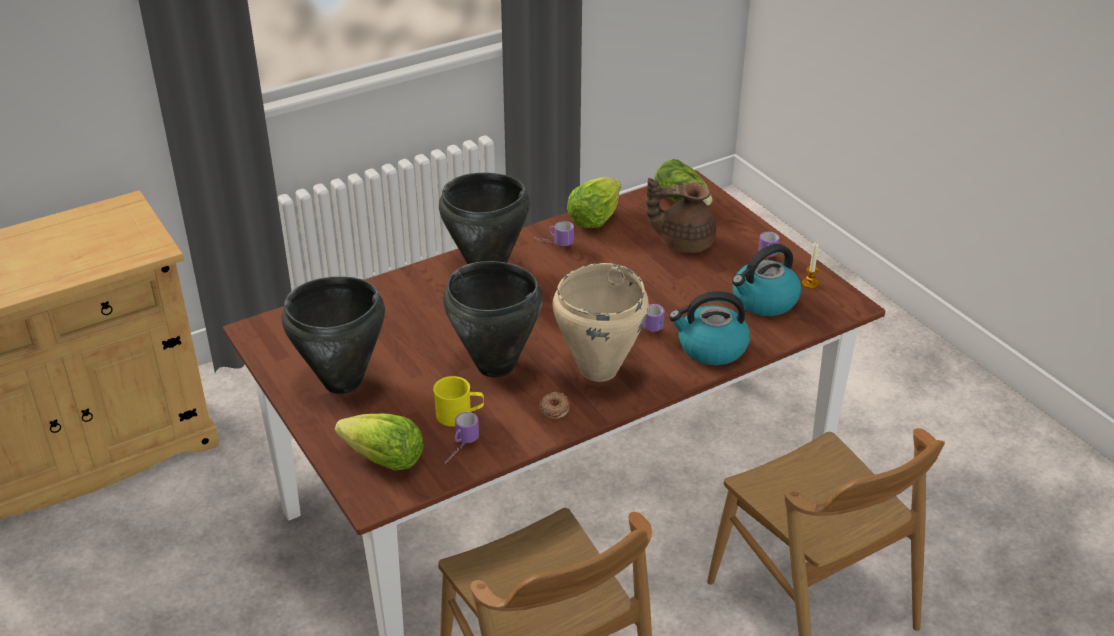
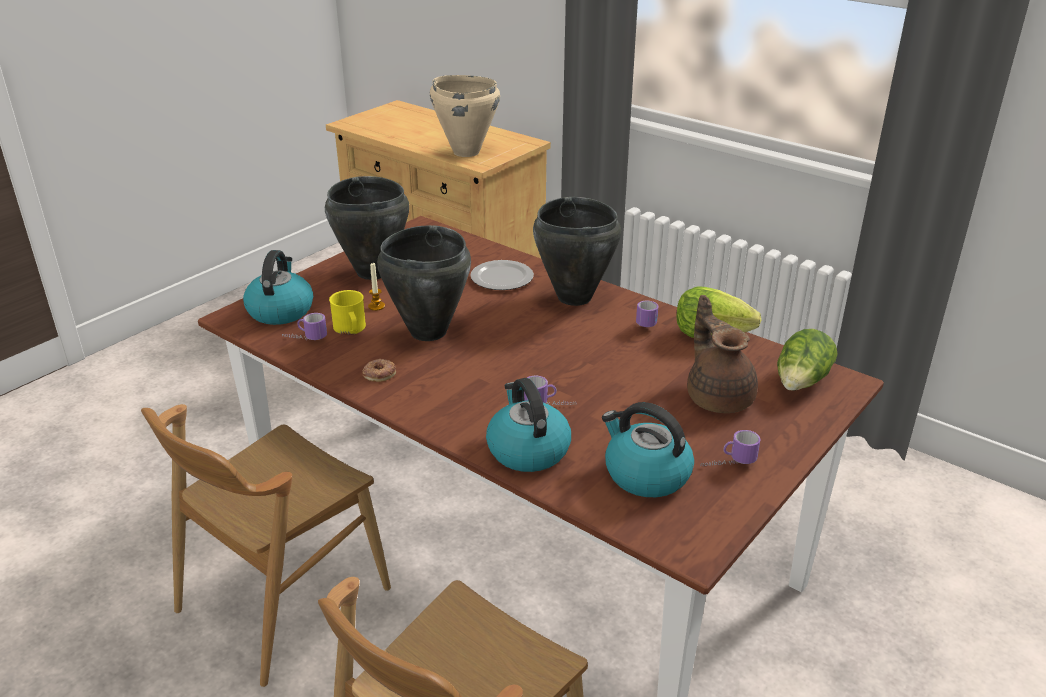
camera: 70 degrees right, 5 degrees down
(384, 460) = (280, 310): lettuce -> kettle
(420, 300) = (503, 278): none -> plate
(597, 370) = (450, 385): beige cooking pot -> beige cooking pot (466, 152)
(810, 283) = (712, 507): candle -> candle (376, 306)

